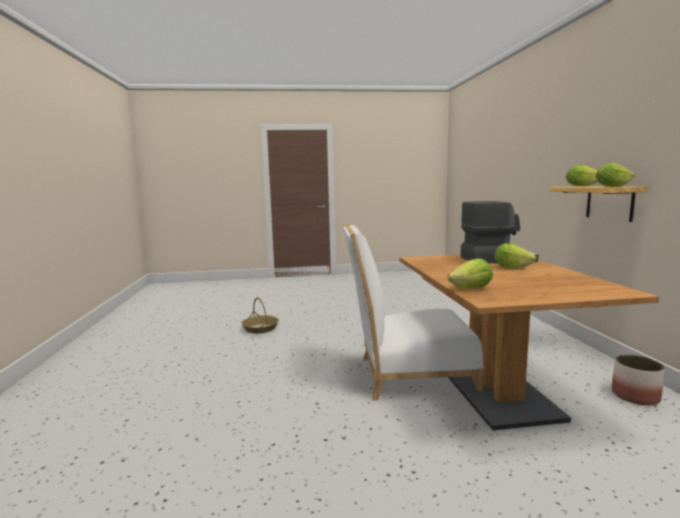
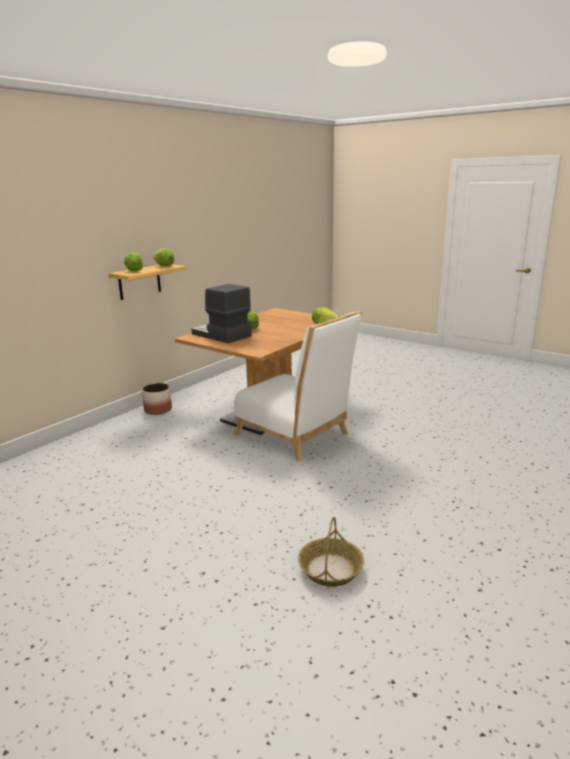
camera: 135 degrees left, 10 degrees up
(635, 396) = (224, 385): planter -> planter (158, 410)

